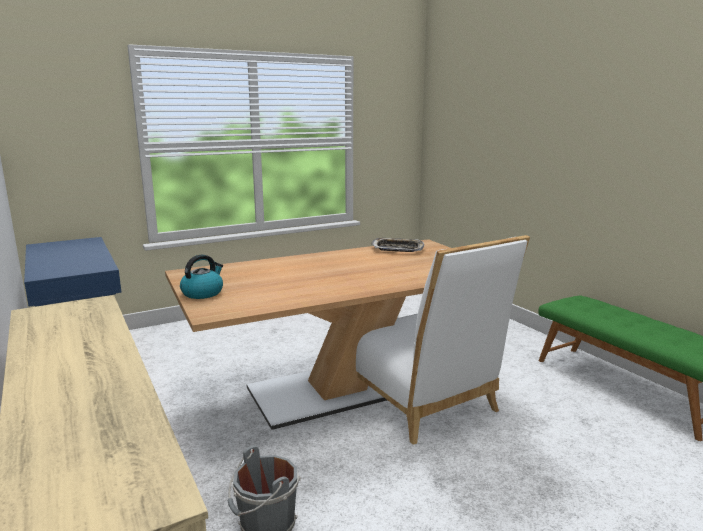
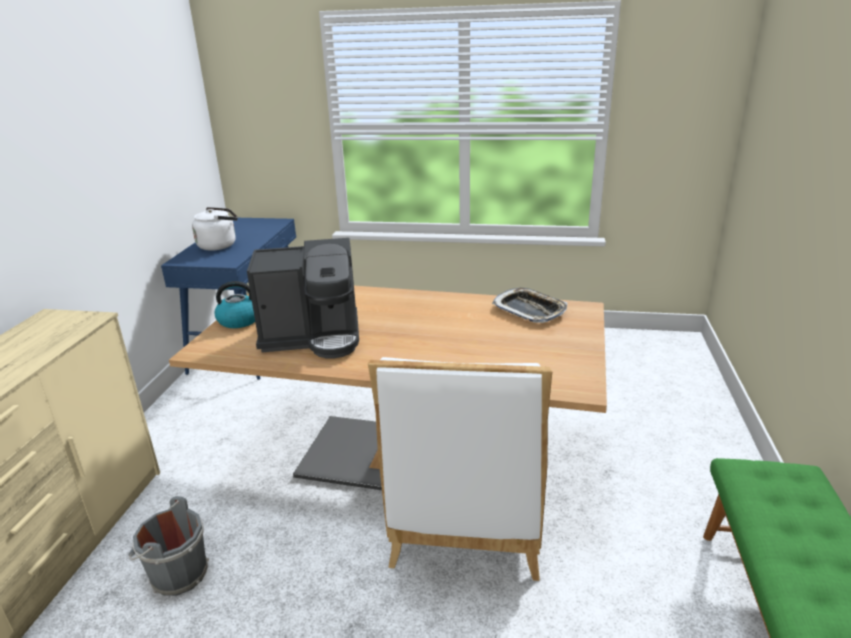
camera: 40 degrees right, 10 degrees up
(62, 261) = (219, 245): none -> white kettle
(287, 287) = (313, 337): none -> coffee machine

